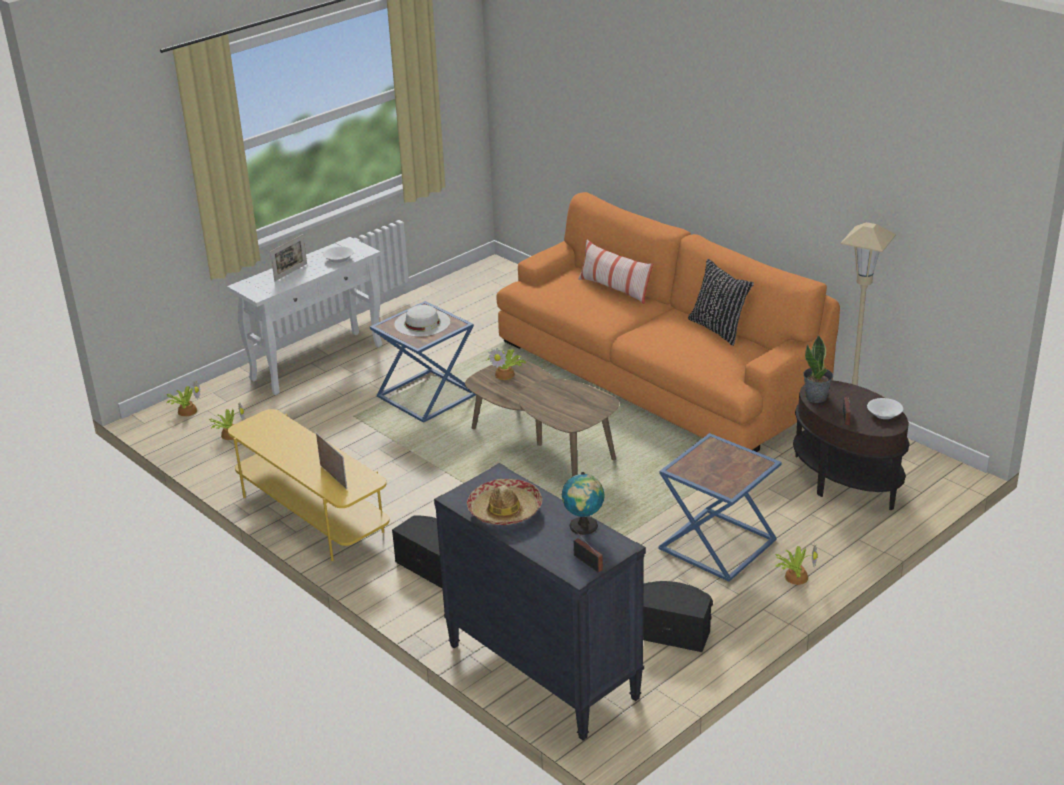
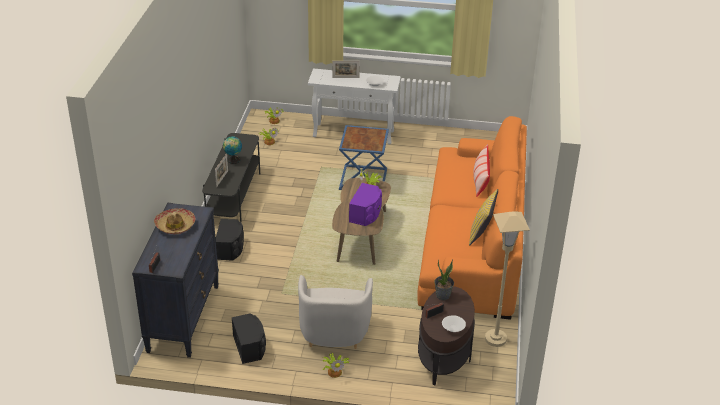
camera: 50 degrees right, 5 degrees up
(312, 514) = (233, 195): yellow tv stand -> grey tv stand
(422, 323) = (366, 138): white hat -> none
(568, 395) = (366, 214): none -> purple speaker
(583, 527) = (182, 253): globe -> globe (233, 160)
(717, 546) = (334, 333): blue side table -> white armchair
(718, 329) = (481, 233): black pillow -> yellow pillow

